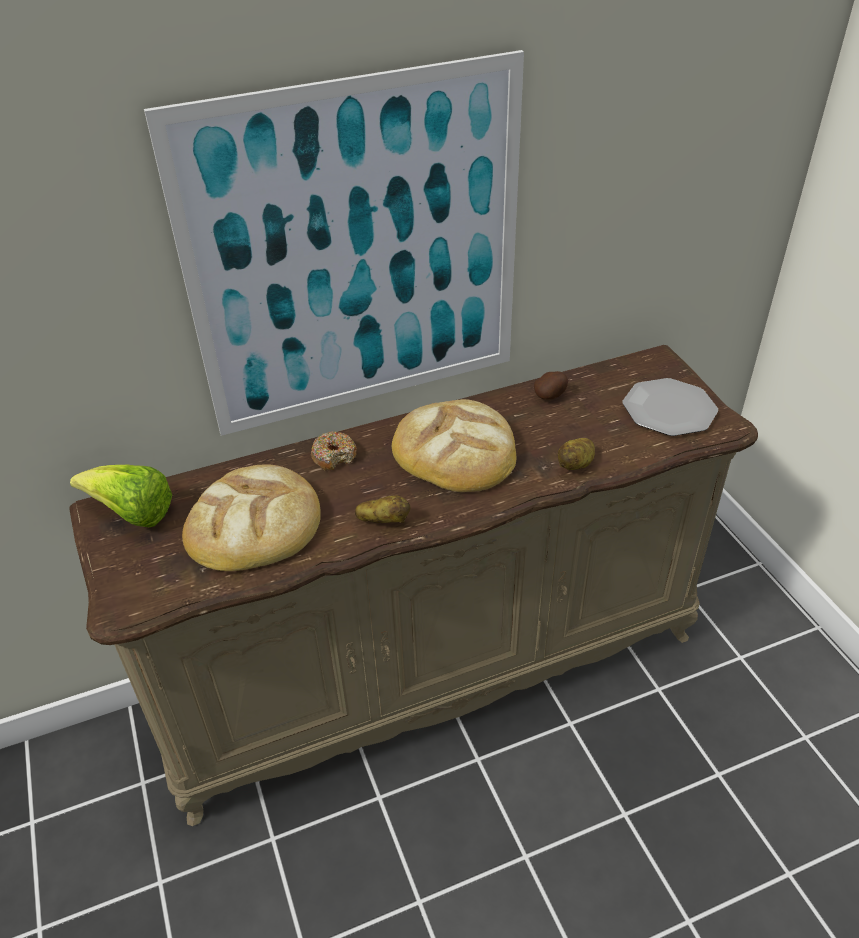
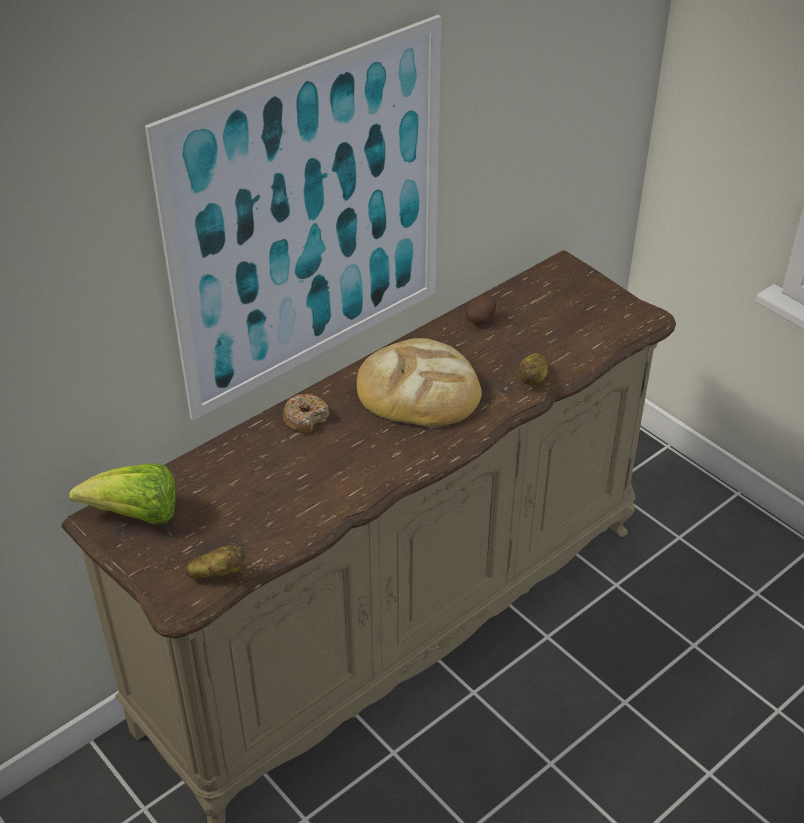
camera: 20 degrees left, 0 degrees up
(254, 524) = (264, 497): bread -> none
(384, 521) = (385, 467): potato -> potato (217, 574)
(669, 409) = (592, 312): plate -> none

